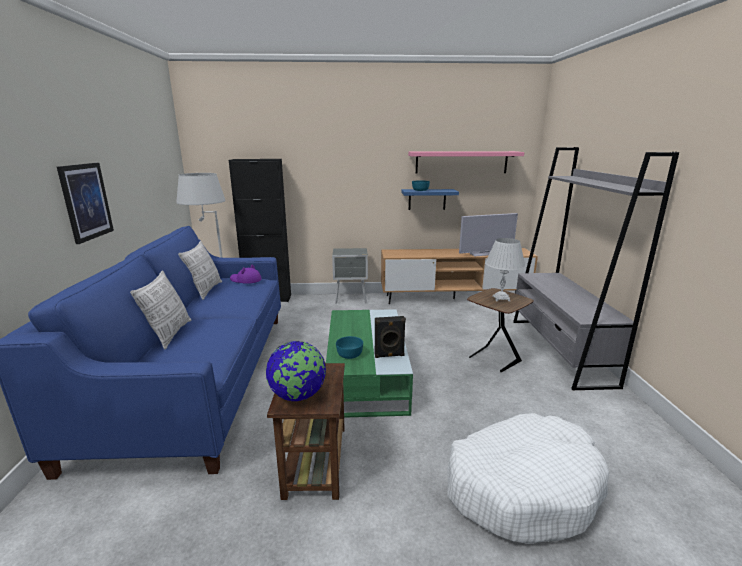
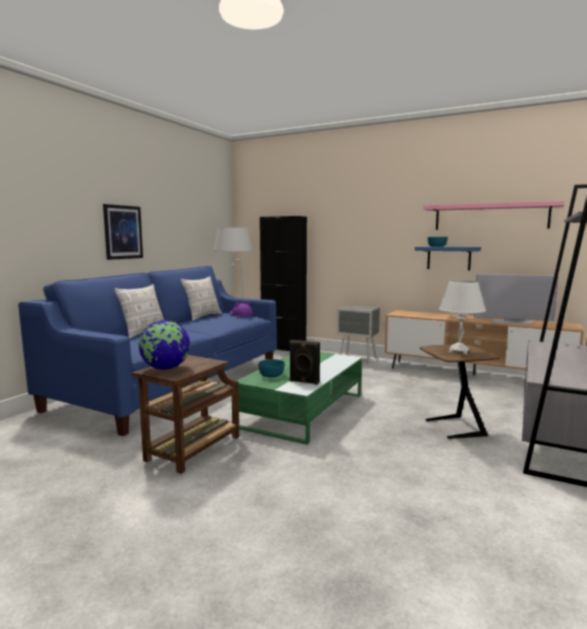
camera: 30 degrees right, 10 degrees down
(522, 486) = (348, 520): white dog bed -> none

